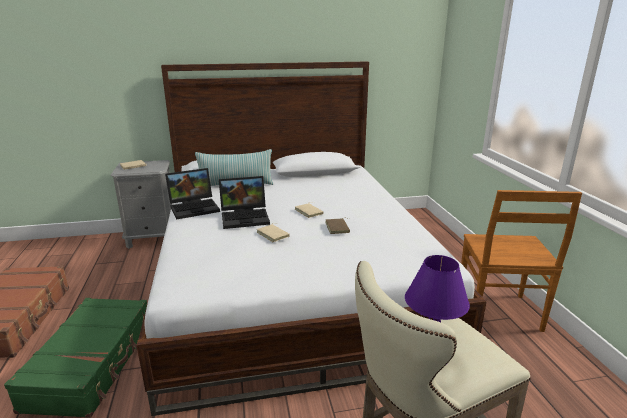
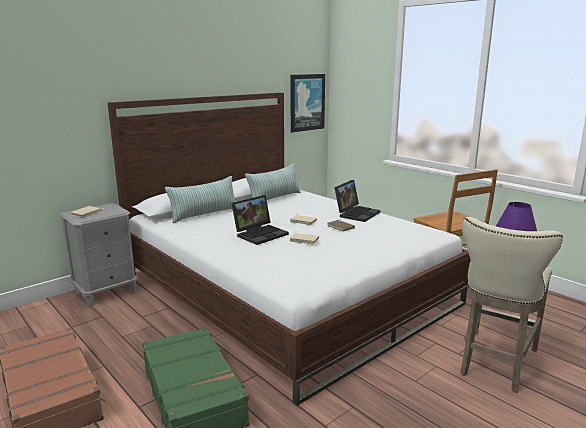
camera: 30 degrees left, 5 degrees down
(195, 207) = (200, 236): laptop -> laptop (356, 213)
(325, 179) = (274, 198): none -> pillow
(406, 74) = (307, 102): none -> picture

